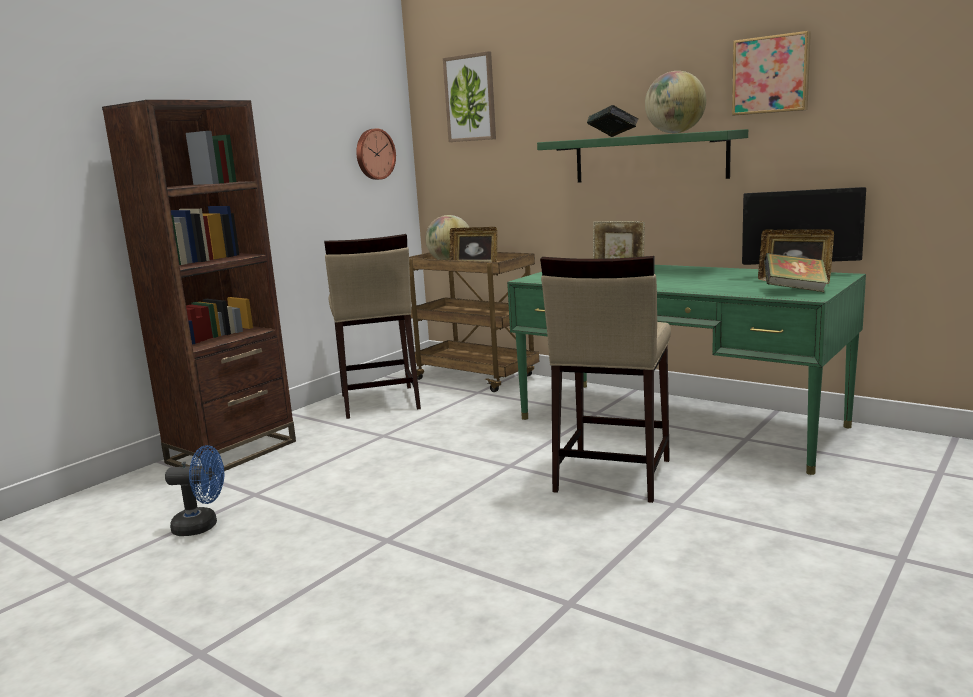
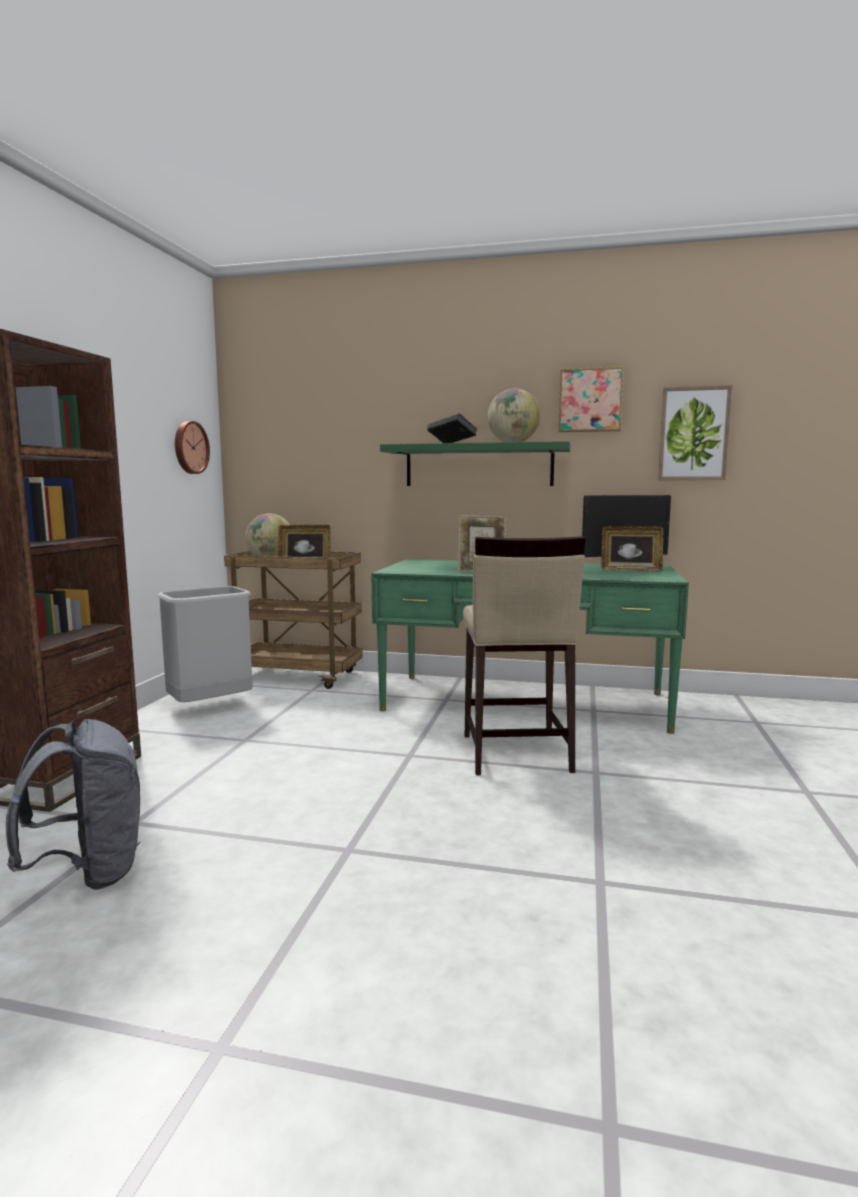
camera: 25 degrees left, 5 degrees down
(202, 526) = (89, 872): blue fan -> grey backpack
(379, 402) = (210, 707): beige stool -> grey trash can
(470, 98) = (292, 401): picture -> picture (693, 434)
(794, 290) = (646, 575): book -> none

